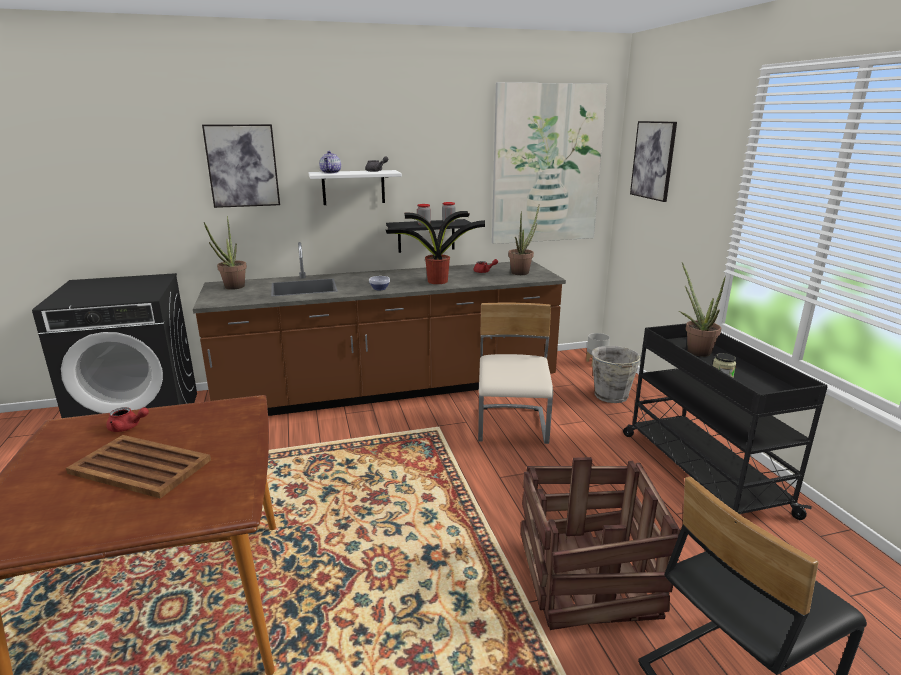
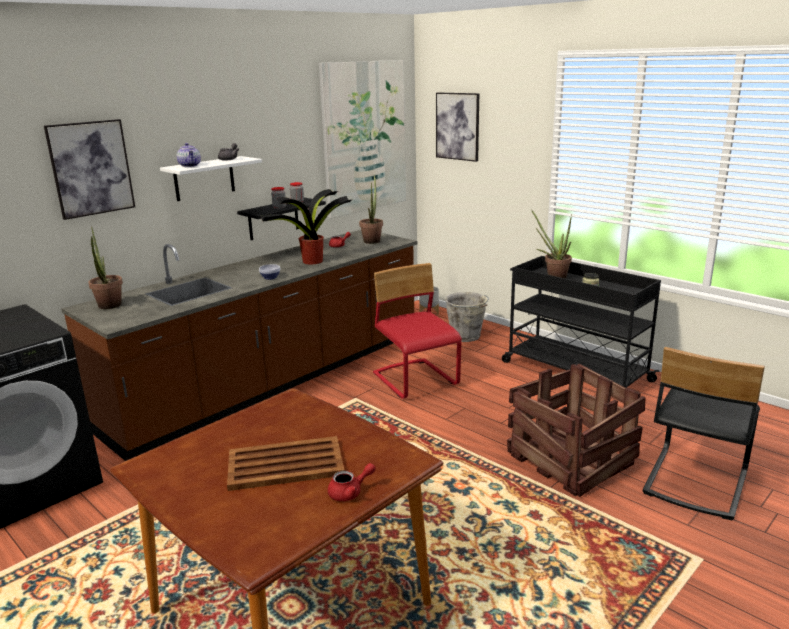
camera: 30 degrees left, 0 degrees up
(127, 427) = (214, 446): red teapot -> red teapot (350, 492)
(512, 427) = (416, 380): beige chair -> red chair

